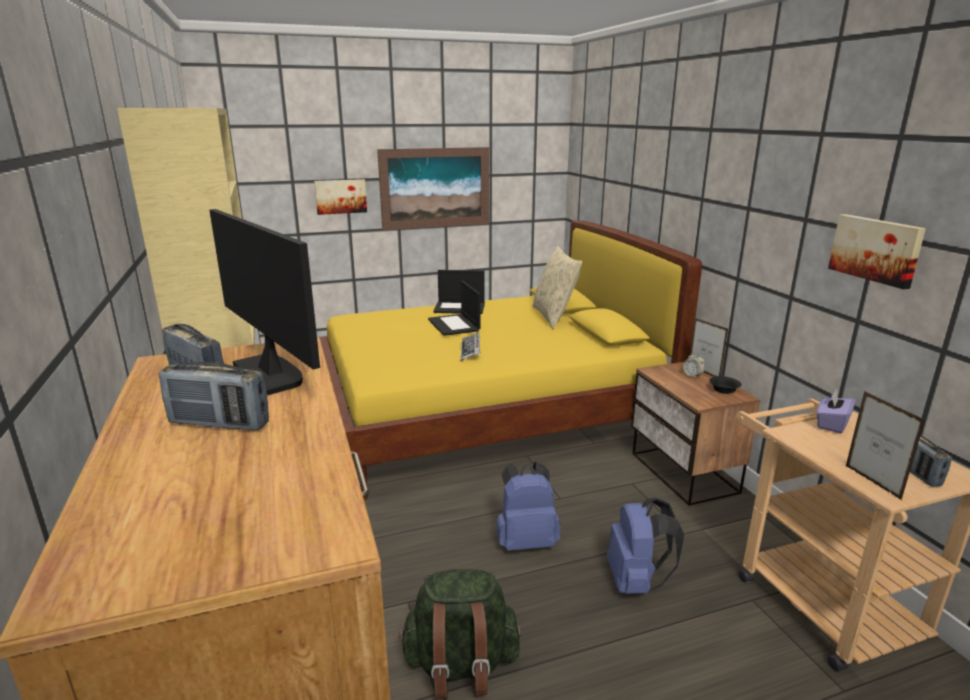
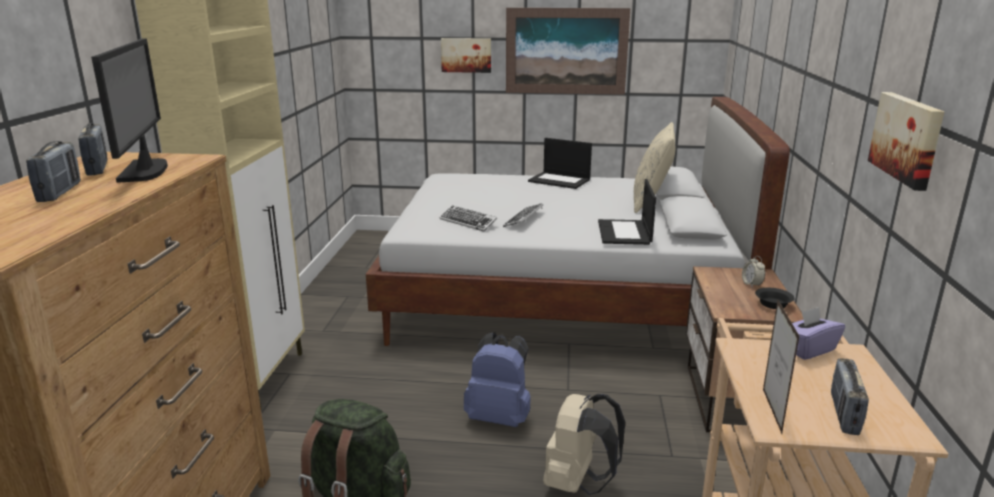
camera: 25 degrees right, 0 degrees up
(219, 424) = (60, 192): radio -> radio turned 135 degrees counterclockwise
(423, 361) = (468, 222): none -> keyboard
(454, 325) = (533, 195): laptop -> laptop (625, 233)
(488, 416) = (561, 299): yellow bed -> white bed
(636, 582) = (578, 483): blue backpack -> beige backpack
(703, 373) = (770, 283): picture frame -> none

